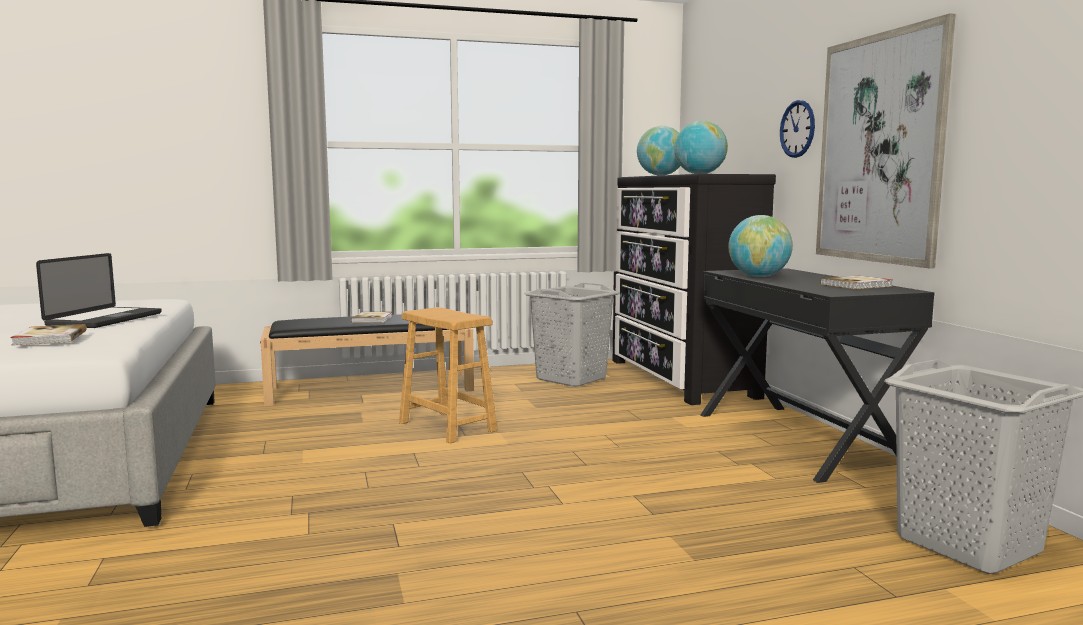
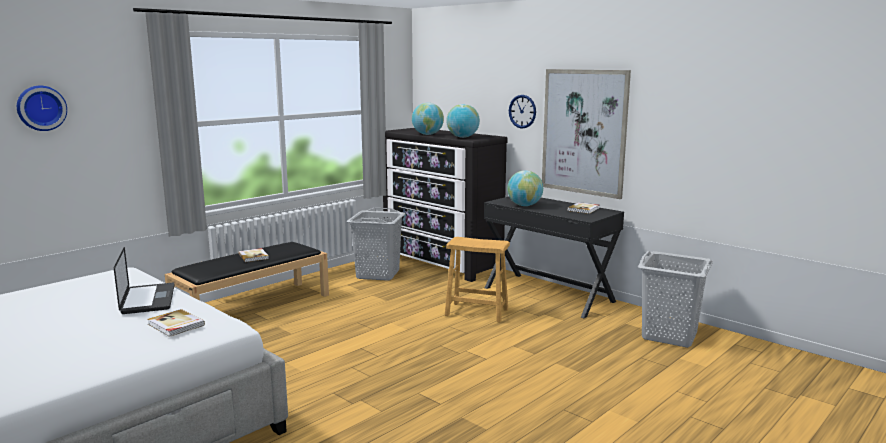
camera: 30 degrees left, 5 degrees up
(139, 109) = (41, 108): none -> wall clock
(447, 427) = (353, 325): brown stool -> brown stool (476, 312)

